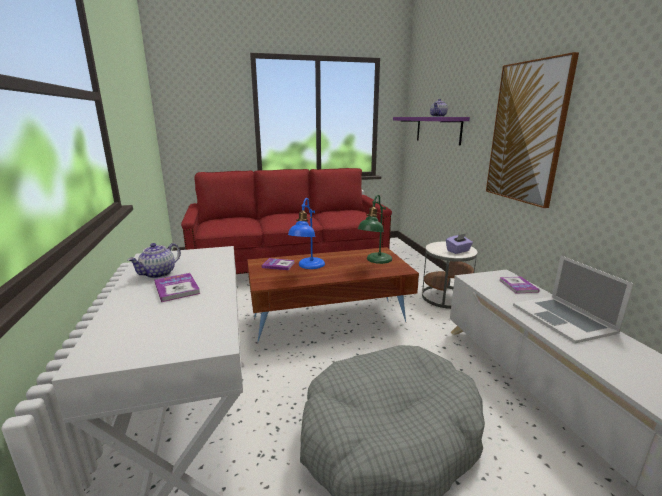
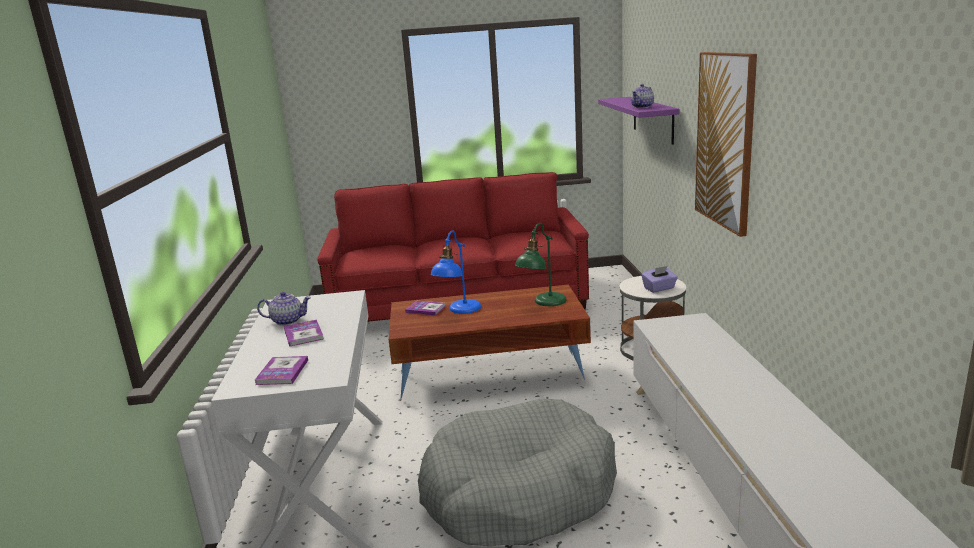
camera: 10 degrees right, 0 degrees up
(158, 274) = (288, 321): teapot -> teapot turned 135 degrees counterclockwise
(518, 286) = (703, 333): book -> book (282, 372)
(563, 318) = (726, 370): laptop -> none

